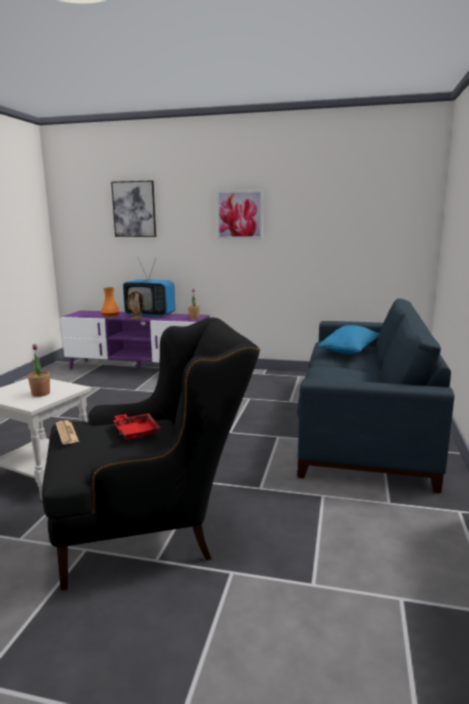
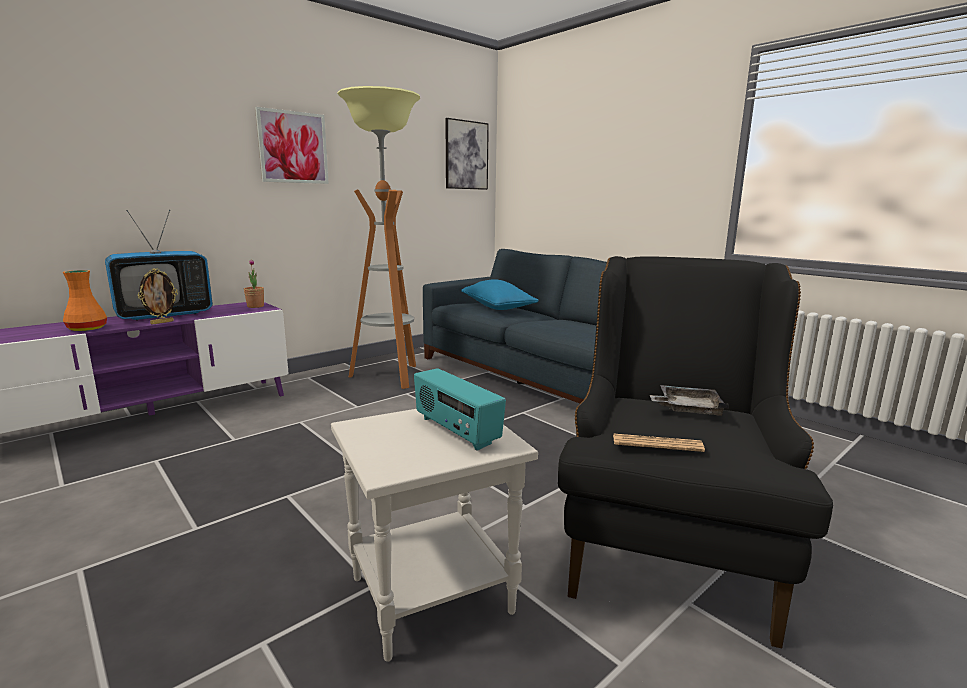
camera: 55 degrees left, 0 degrees up
(41, 394) = (456, 431): potted plant -> radio
(134, 209) = (88, 118): picture -> picture (466, 155)
(135, 432) = (687, 409): red tray -> grey tray
(267, 385) = (389, 376): none -> floor lamp

